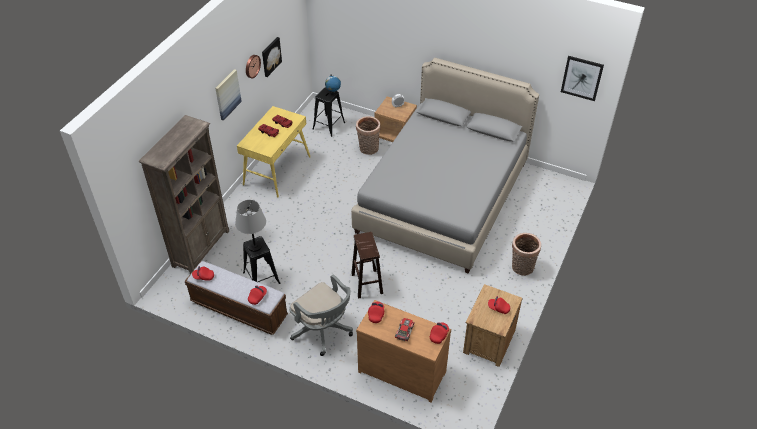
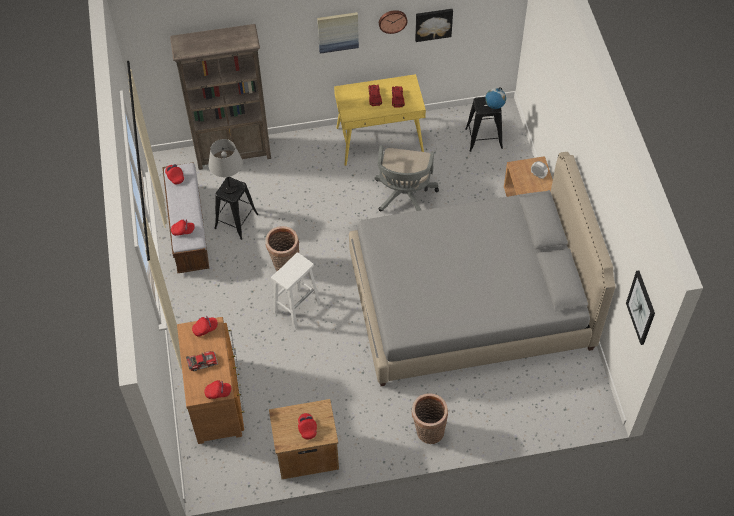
camera: 55 degrees right, 10 degrees up
(323, 331) = (213, 309): grey office chair -> grey office chair (404, 196)
(366, 283) = (297, 307): brown stool -> white stool
(368, 149) = (480, 194): basket -> basket (284, 265)

